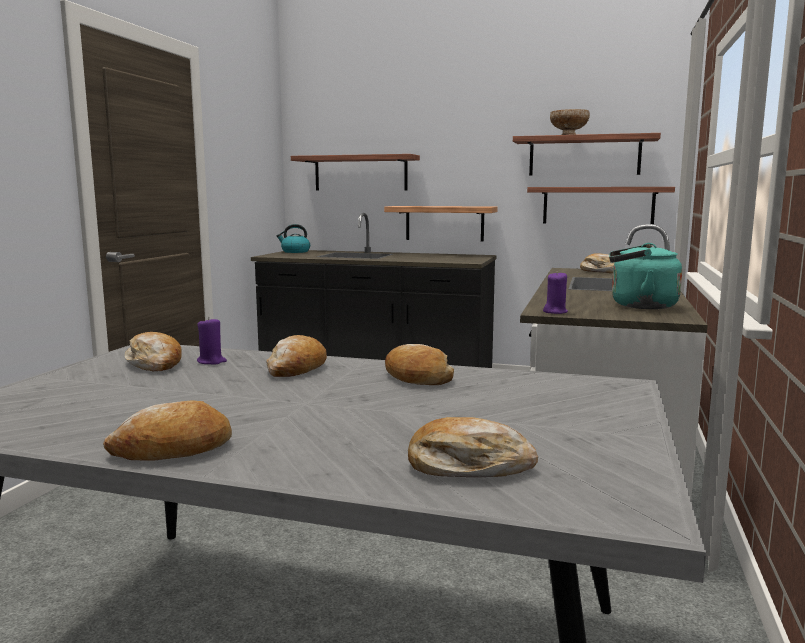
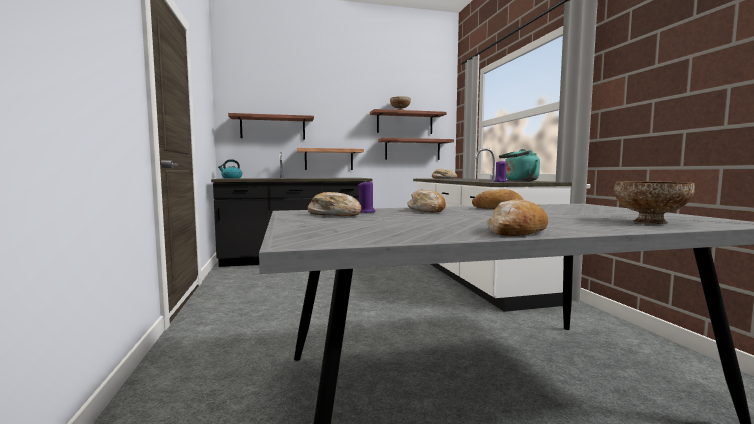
camera: 30 degrees left, 5 degrees down
(468, 466) = (649, 221): bread -> bowl

